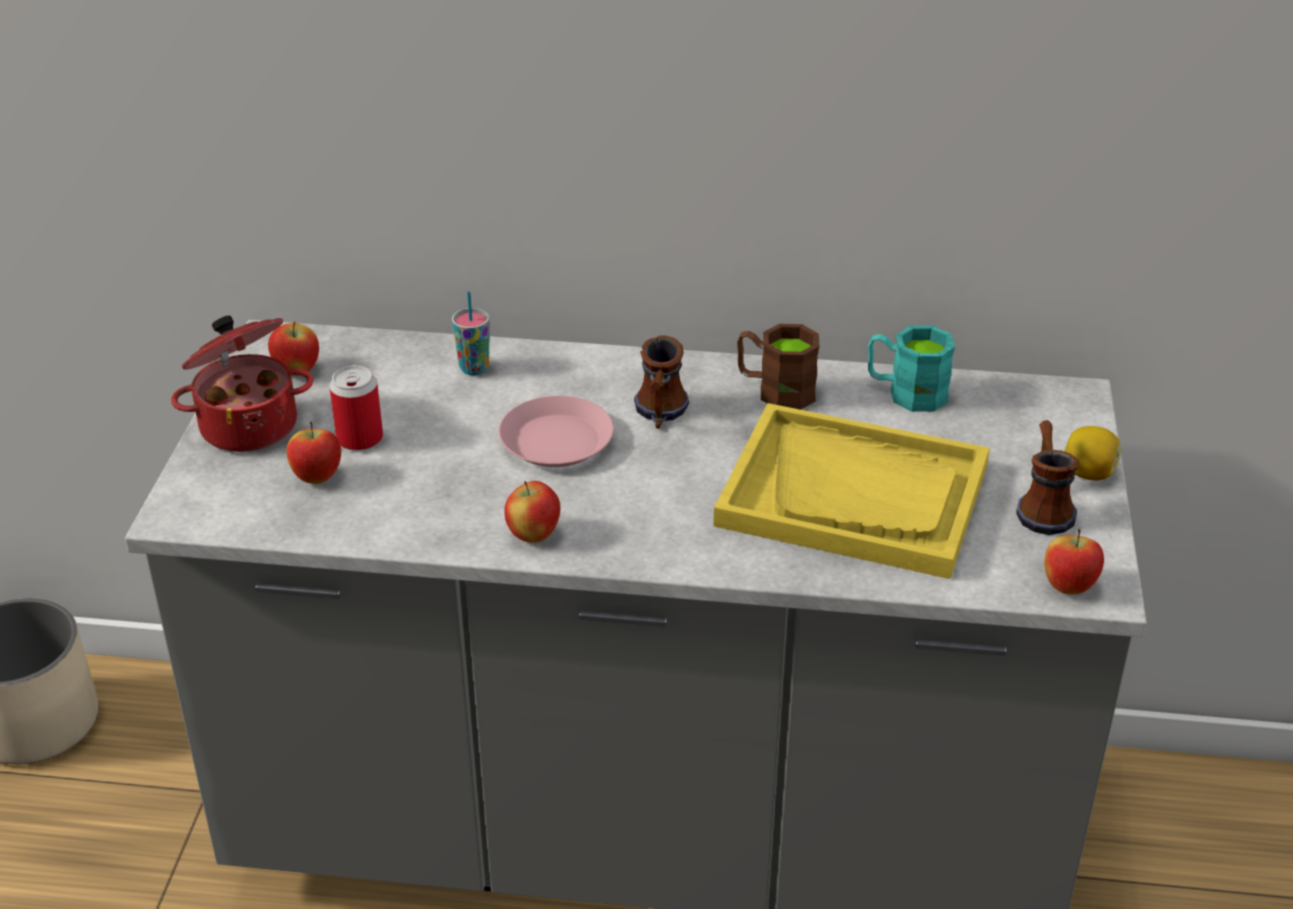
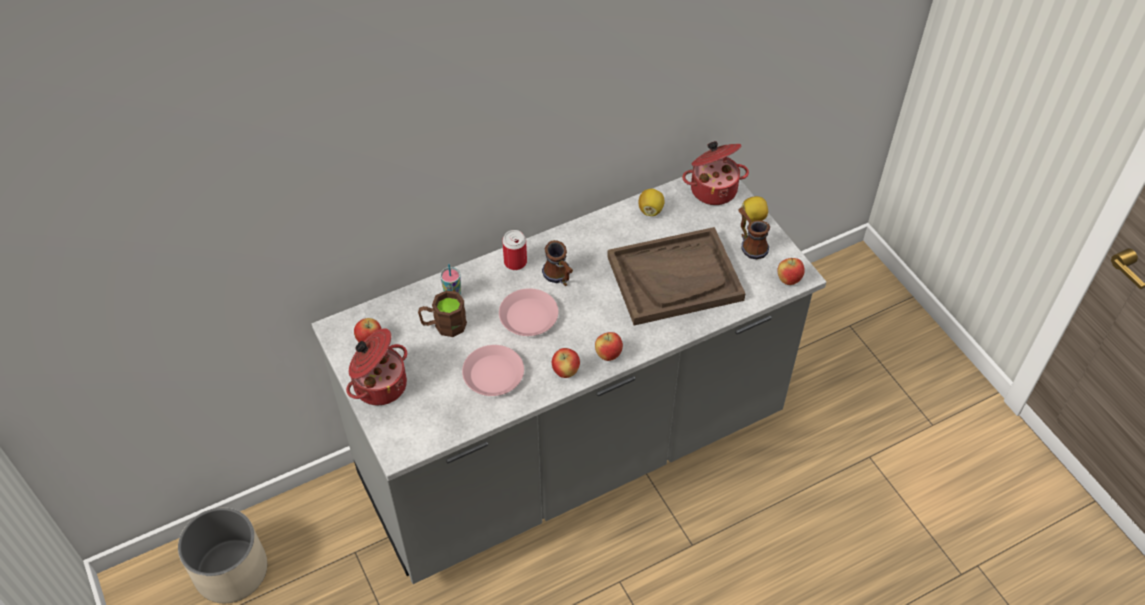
camera: 35 degrees left, 15 degrees up
(317, 478) = (442, 395): apple -> apple (608, 355)
(360, 438) = (439, 363): can -> can (515, 262)
(420, 488) = (493, 374): none -> pink plate
(775, 390) = (596, 237): brown mug -> brown mug (443, 325)
(854, 495) = (675, 278): yellow tray -> brown tray
(906, 392) = (650, 210): turquoise mug -> lemon
(1050, 407) = (713, 188): none -> cooking pot

